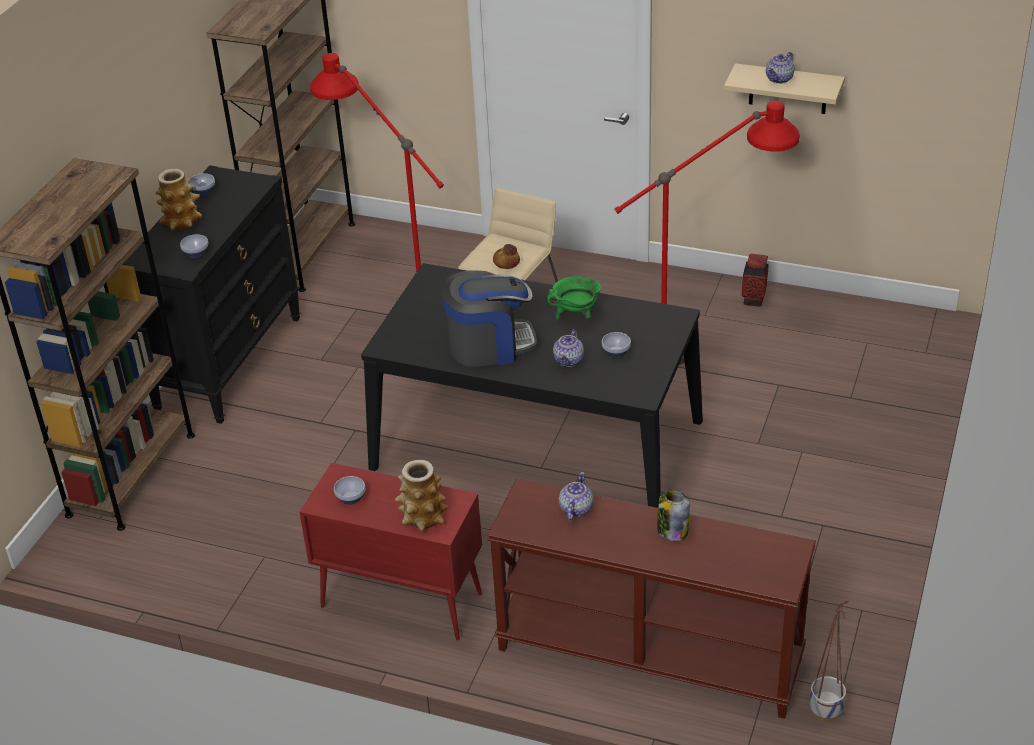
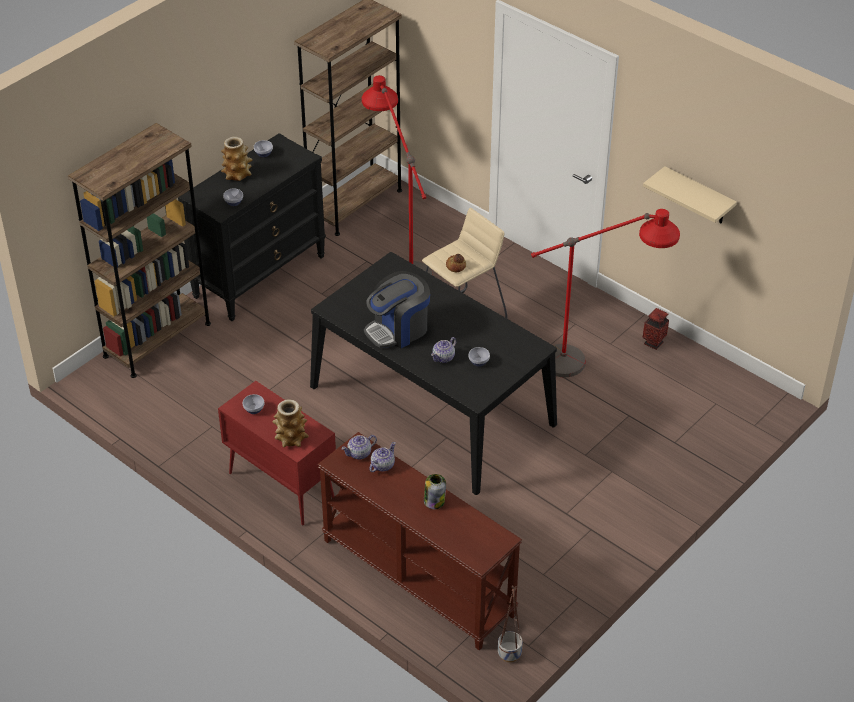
camera: 20 degrees right, 5 degrees up
(490, 345) = (398, 329): coffee machine -> coffee machine turned 135 degrees clockwise
(576, 316) = (469, 326): green cooking pot -> none
(780, 79) = (687, 189): teapot -> teapot (360, 453)

